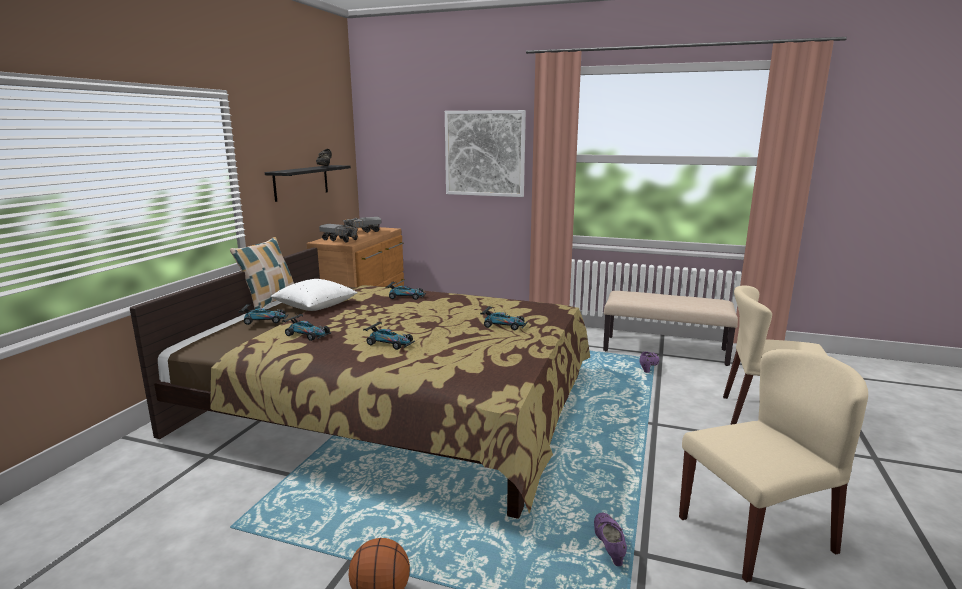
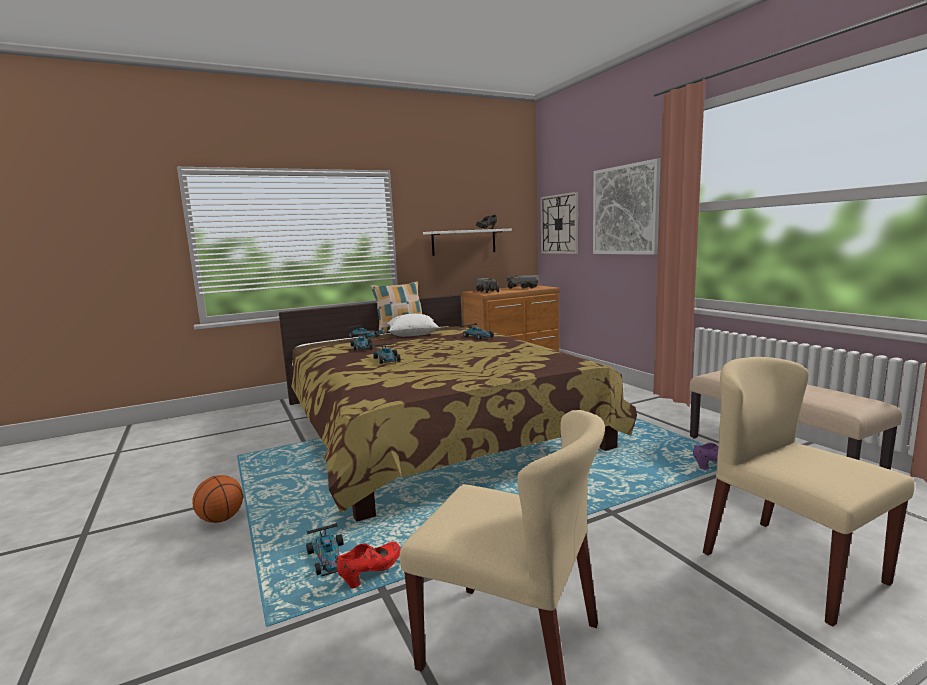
camera: 45 degrees right, 5 degrees down
(301, 182) = (464, 242): black shelf -> white shelf
(393, 160) = (559, 224): none -> wall clock
(503, 325) = (491, 364): toy car -> toy car (329, 558)
(609, 547) = (372, 573): purple shoe -> red shoe

